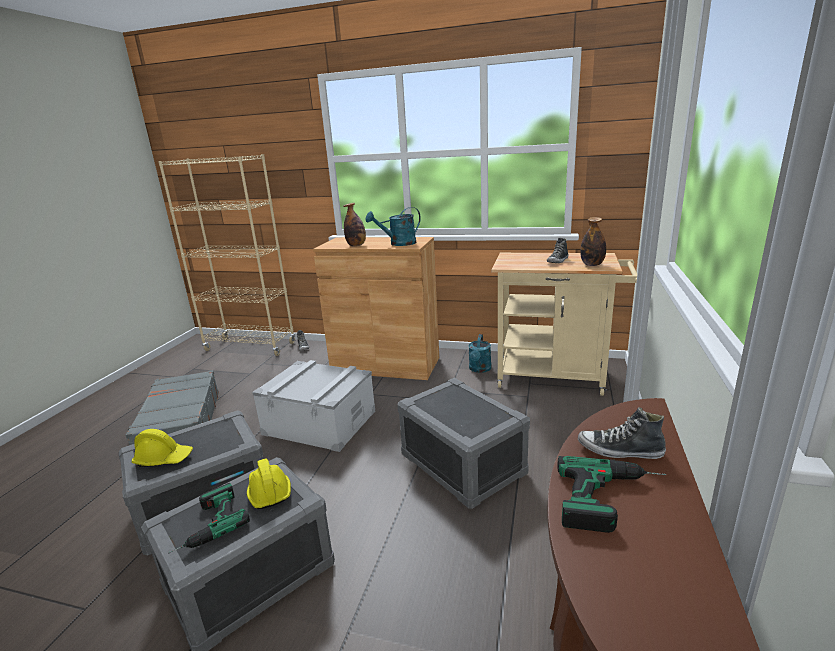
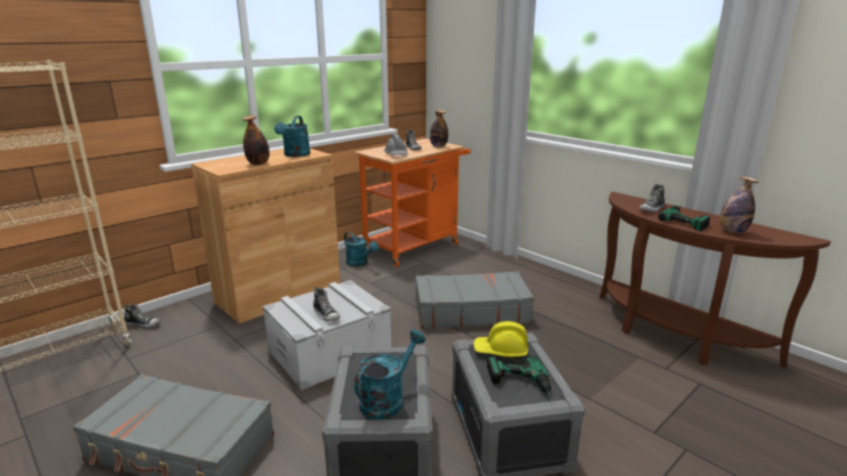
camera: 60 degrees left, 0 degrees up
(164, 459) = (387, 399): yellow hard hat -> turquoise watering can
(300, 386) = (326, 314): none -> shoe
(461, 464) = (471, 311): grey storage box -> grey suitcase
(519, 263) = (396, 154): none -> grey hard hat
(558, 377) = (415, 246): beige cart -> orange cart
(618, 575) = (732, 231): none -> bottle

